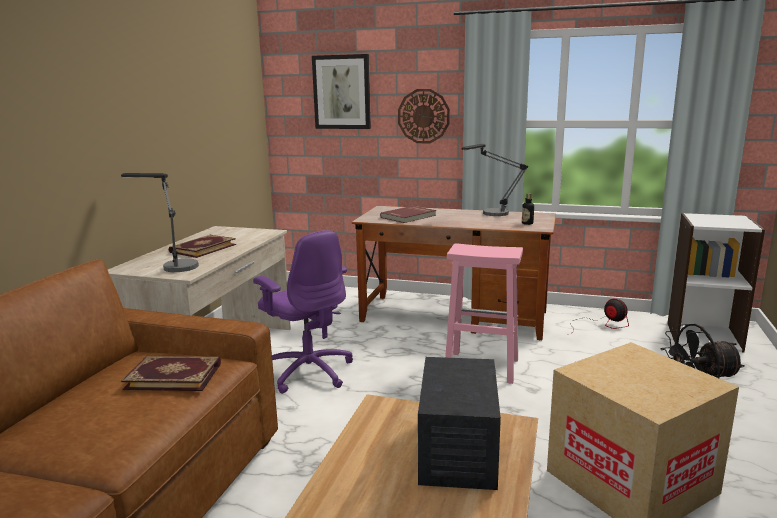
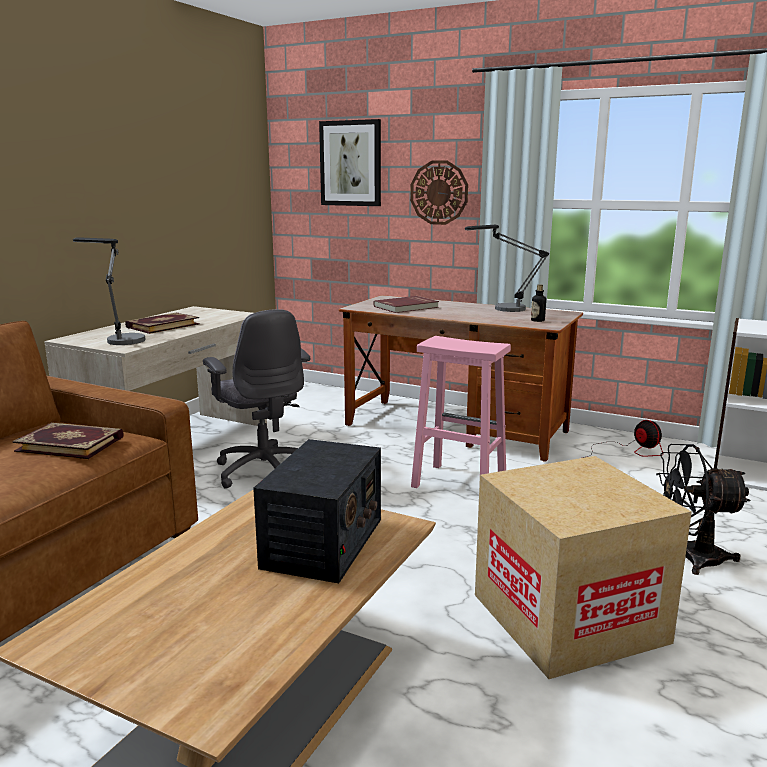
camera: 10 degrees right, 0 degrees up
(309, 371) = (264, 470): purple office chair -> grey office chair

